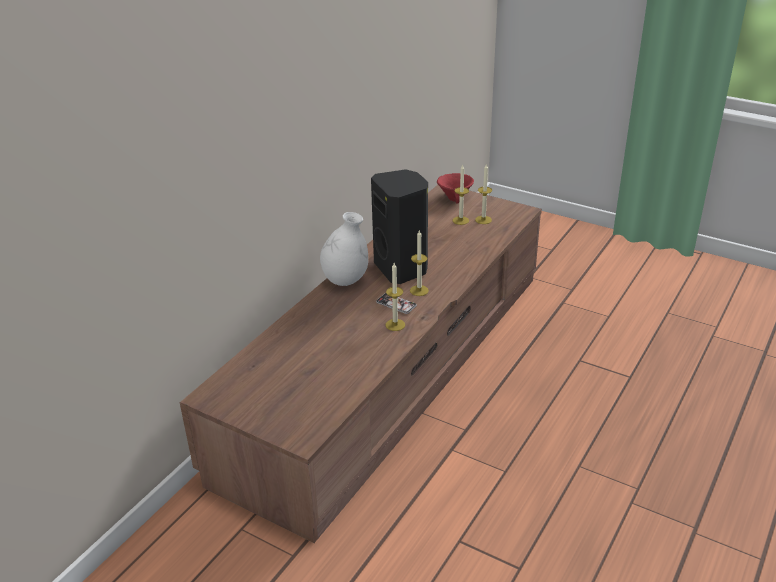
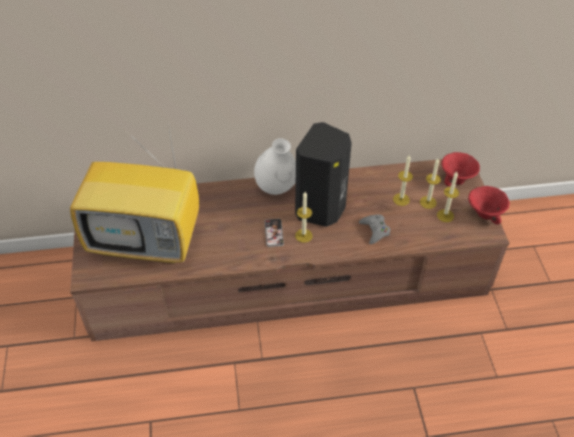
camera: 50 degrees right, 15 degrees up
(310, 379) = (148, 241): none -> television
(395, 325) = (248, 248): candle -> candle (401, 199)
(458, 255) = (375, 230): none -> grey game controller
(503, 204) = (485, 214): none -> red bowl

